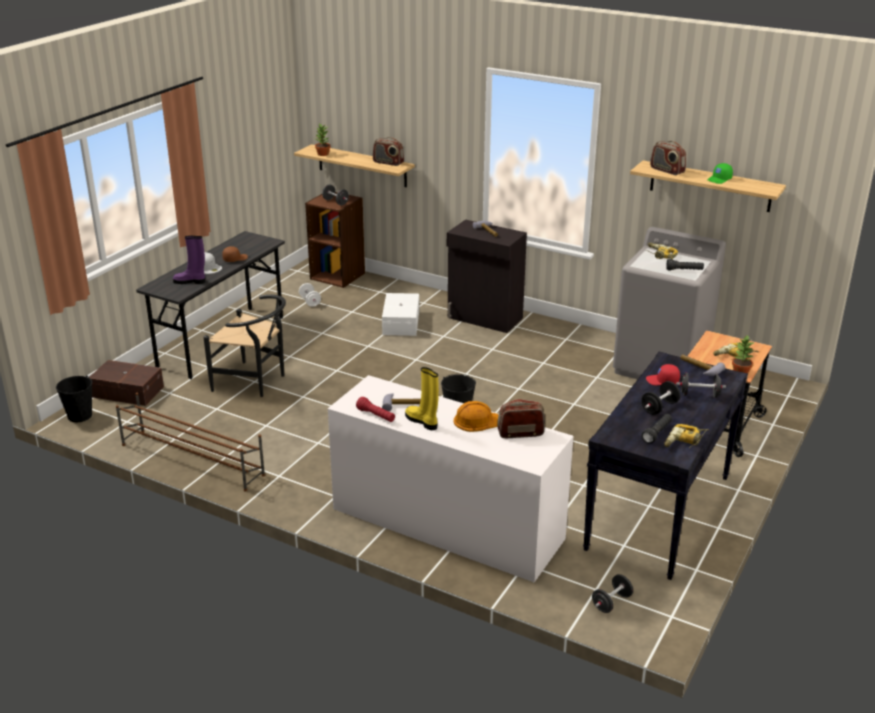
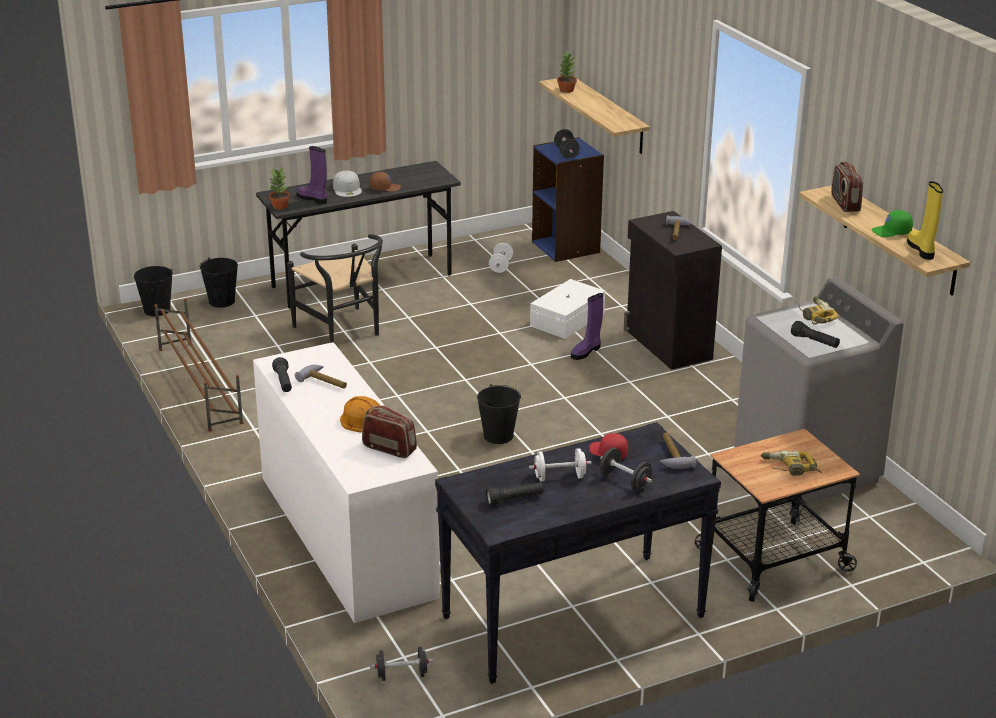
camera: 35 degrees right, 0 degrees up
(128, 391) = (222, 301): brown storage box -> black bucket
(338, 276) = (566, 247): brown bookcase -> blue bookcase
(376, 416) = (283, 382): red flashlight -> black flashlight
(388, 163) = (621, 117): radio -> none
(422, 421) = (316, 403): yellow boot -> yellow boot (921, 249)
(440, 339) = (586, 351): none -> purple boot
(659, 407) = (559, 477): black dumbbell -> white dumbbell
(684, 442) = (529, 519): power drill -> none
(740, 372) = (767, 487): potted plant -> potted plant (279, 206)

